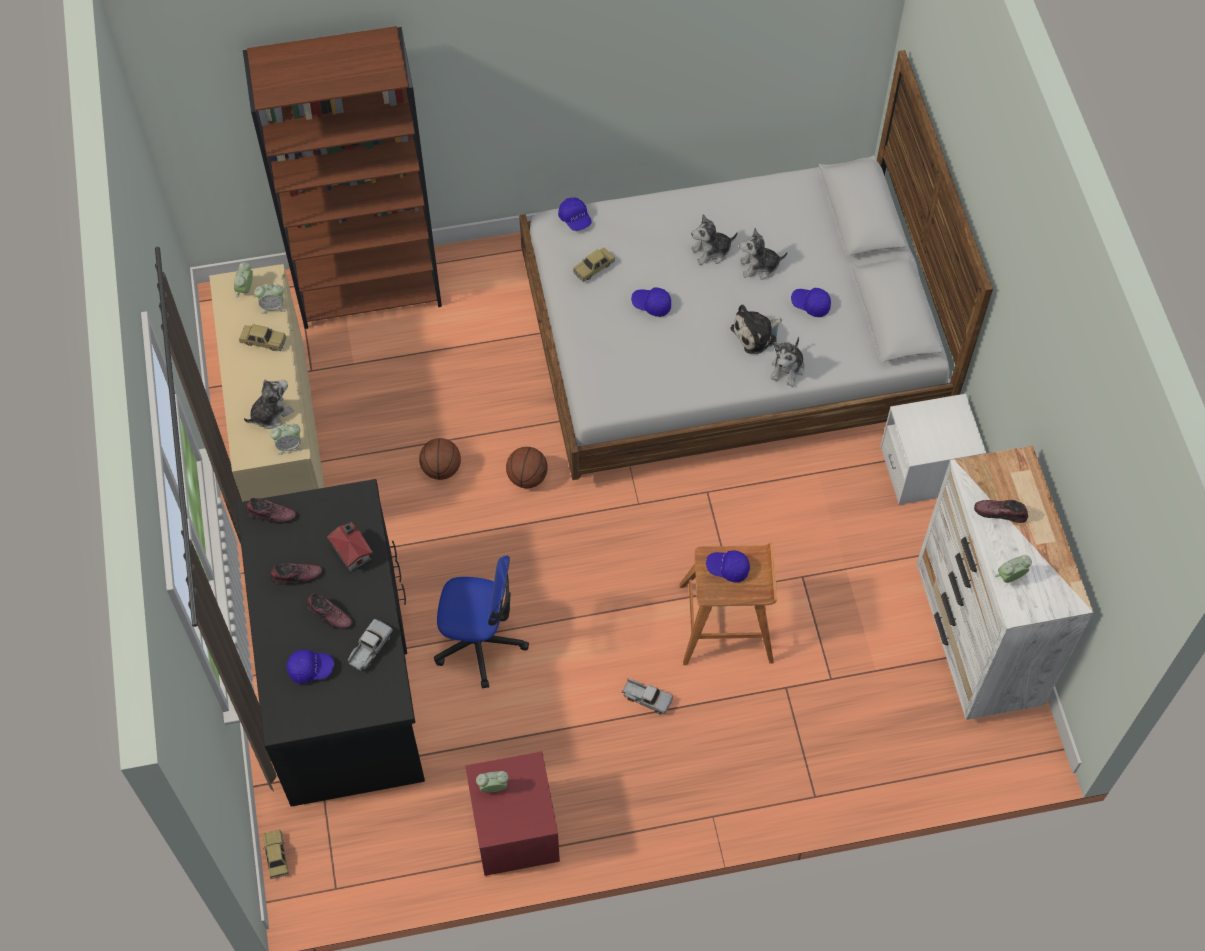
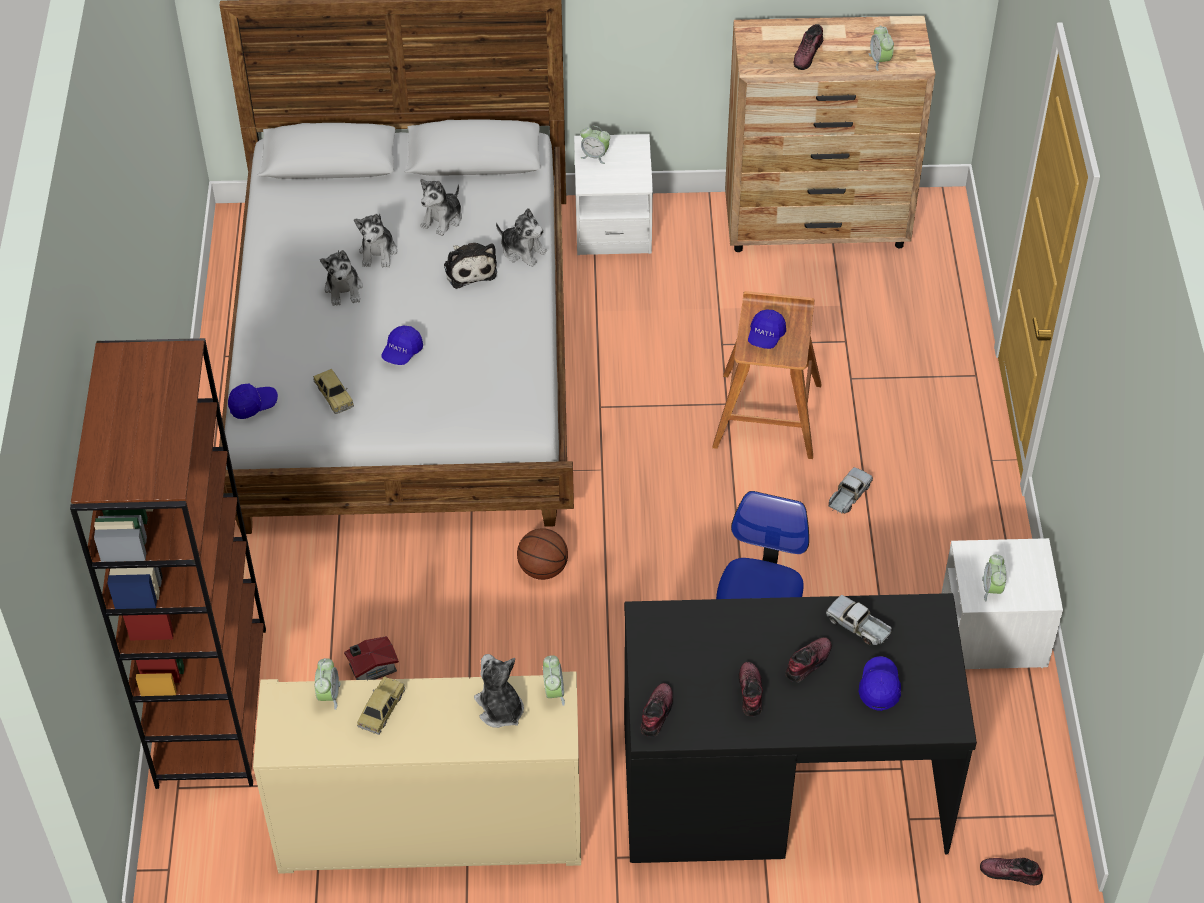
camera: 80 degrees left, 10 degrees down
(245, 289) = (290, 724): alarm clock -> alarm clock (595, 156)
(276, 856) = (1011, 874): toy car -> shoe
(352, 551) = (724, 633): toy house -> toy house (371, 667)
(441, 469) = (511, 654): basketball -> none
(515, 829) = (993, 633): red nightstand -> white nightstand
(810, 305) = (443, 219): blue cap -> plush toy
(976, 639) = (817, 225): white dresser -> brown dresser

